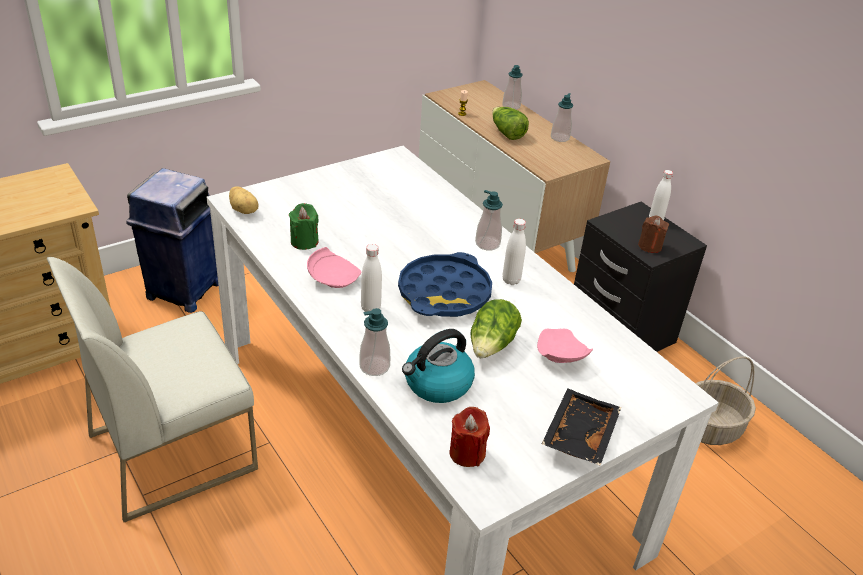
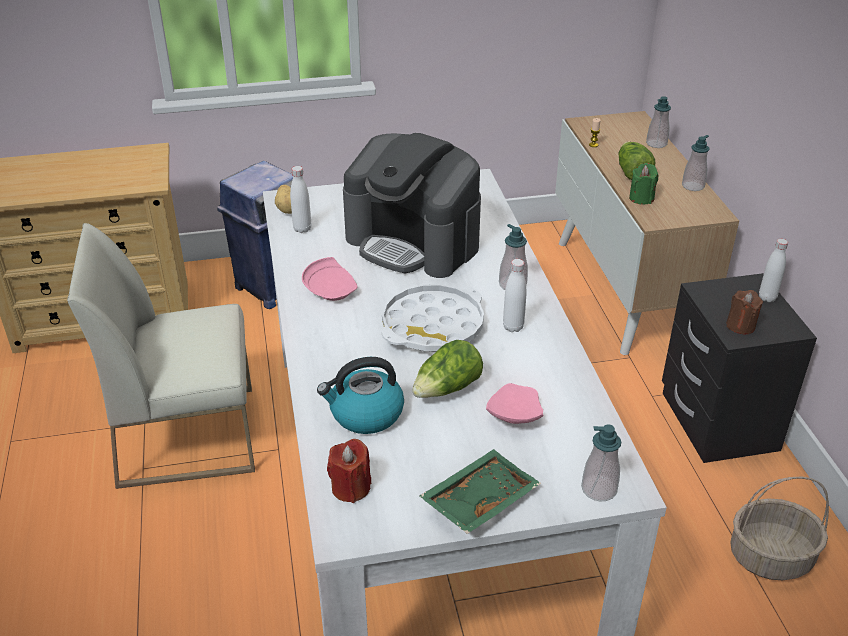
camera: 25 degrees right, 0 degrees up
(304, 242) = (326, 250): green candle -> green candle (641, 198)
(370, 308) = (348, 326): white bottle -> white bottle (302, 229)
(374, 366) = (315, 383): soap dispenser -> soap dispenser (599, 489)
(379, 221) = (413, 242): none -> coffee machine
(444, 293) = (433, 326): blue tray -> white tray
(578, 434) = (478, 499): black tray -> green tray

